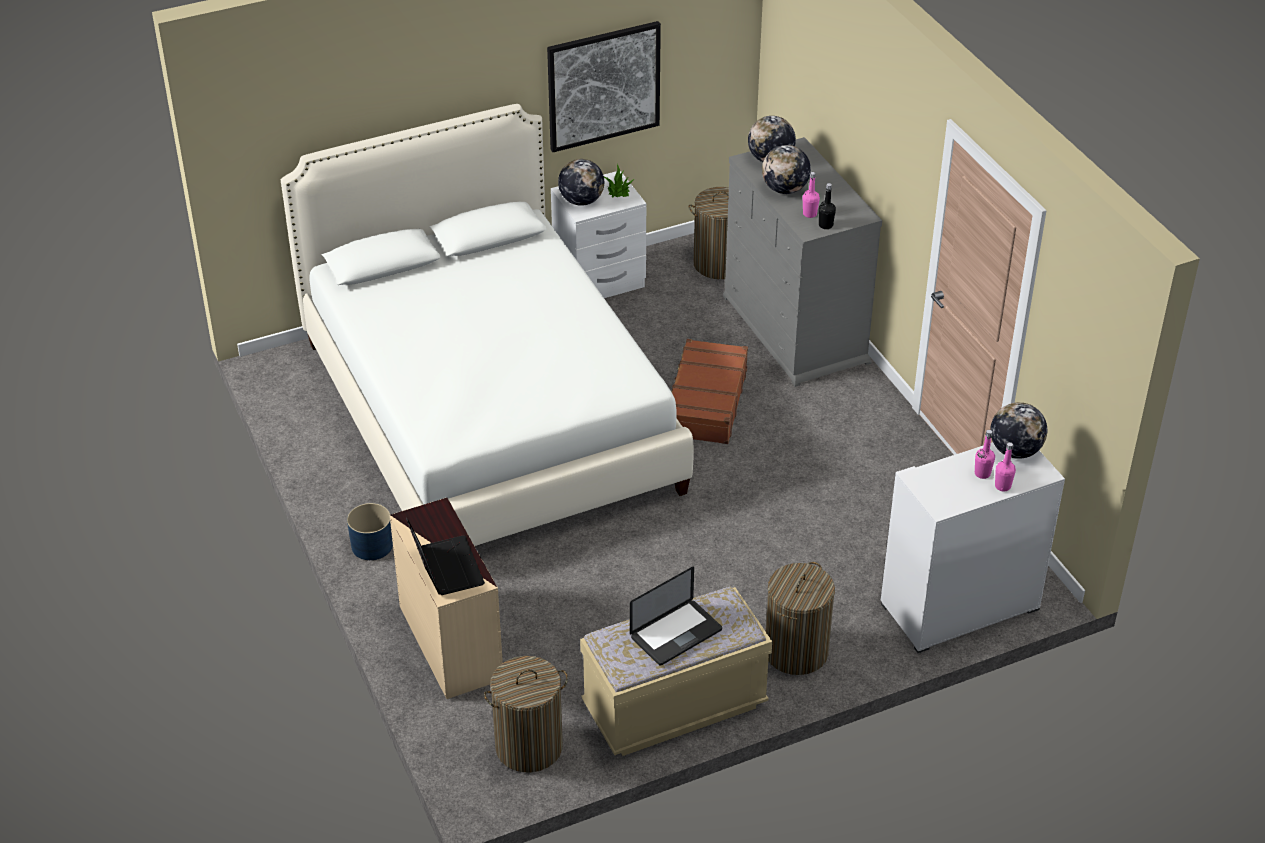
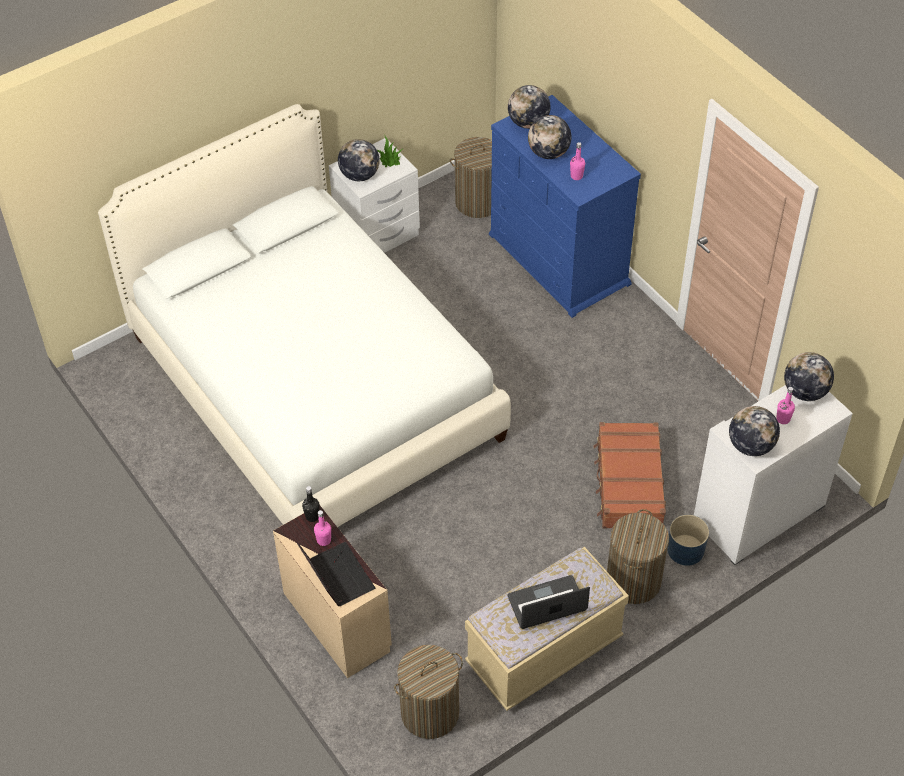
camera: 10 degrees left, 10 degrees up
(372, 545) = (243, 535): blue planter -> blue planter (685, 549)
(603, 85) = (368, 71): picture -> none
(676, 634) = (547, 603): laptop -> laptop turned 150 degrees counterclockwise
(705, 402) = (499, 345): brown suitcase -> brown suitcase (628, 483)
(795, 329) = (559, 259): grey dresser -> blue dresser
(825, 225) = (593, 186): black bottle -> black bottle (312, 516)
(937, 494) = (750, 446): none -> globe
(1002, 486) = (803, 429): pink bottle -> pink bottle (324, 540)

